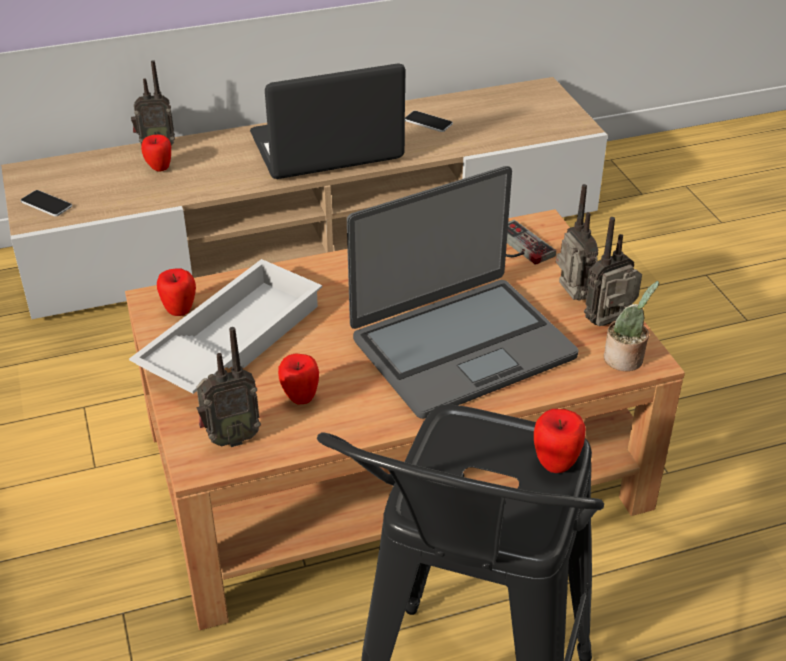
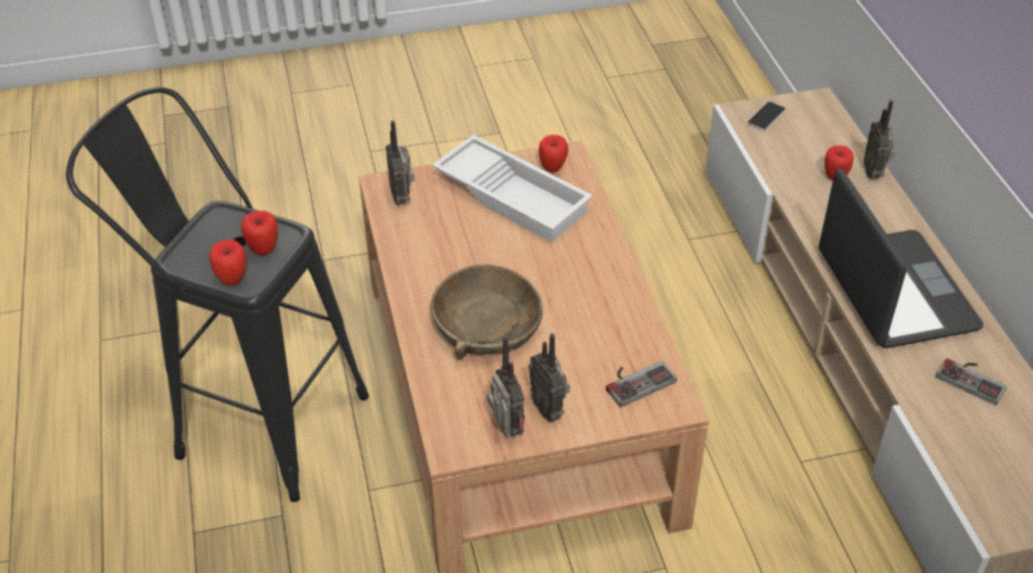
camera: 95 degrees right, 5 degrees up
(300, 398) = (438, 231): apple -> apple (263, 249)
(428, 122) = (973, 378): phone -> game controller
(461, 346) = (487, 325): laptop -> brown bowl
(571, 298) = (549, 409): radio -> radio turned 75 degrees clockwise
(625, 360) = (453, 433): potted plant -> none

